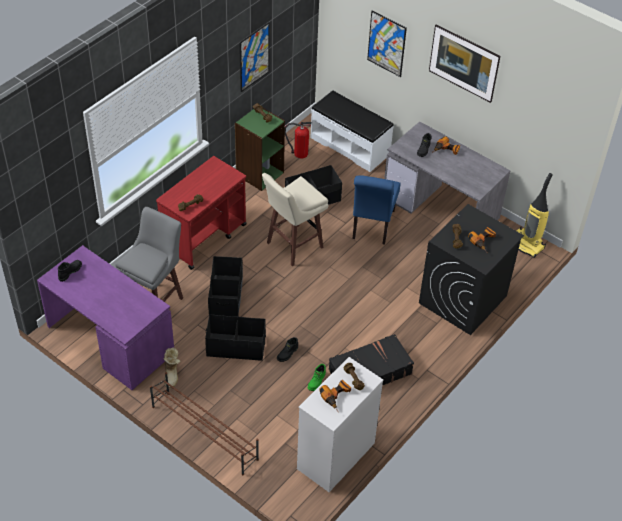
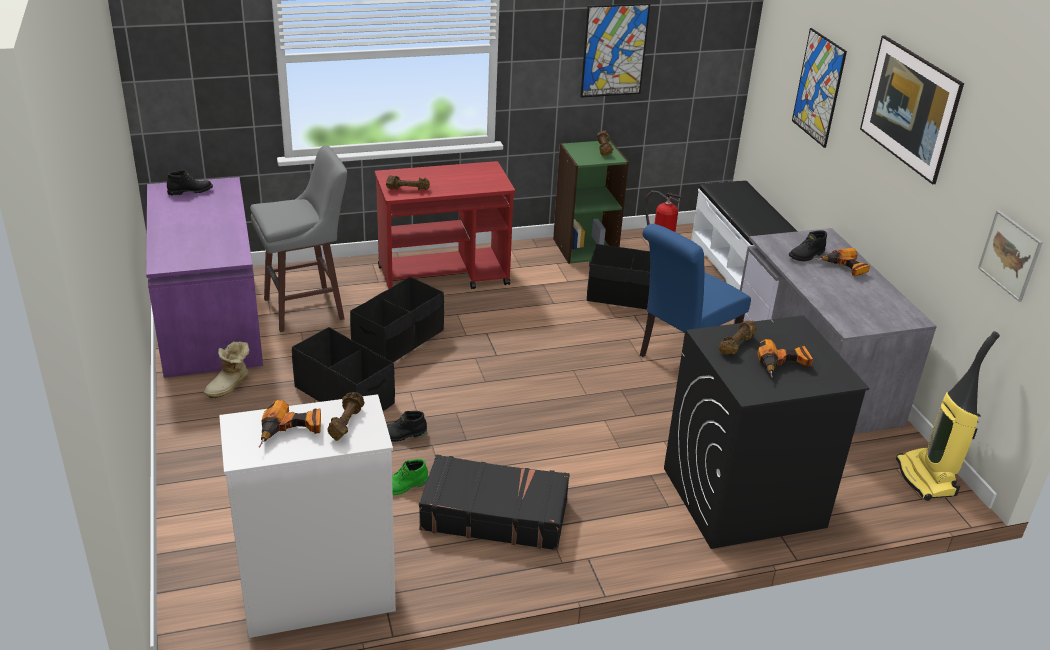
camera: 35 degrees right, 15 degrees down
(204, 432) = (184, 465): brown shoe rack -> none
(293, 245) = (547, 329): beige stool -> none
(548, 136) = (1010, 255): none -> picture

